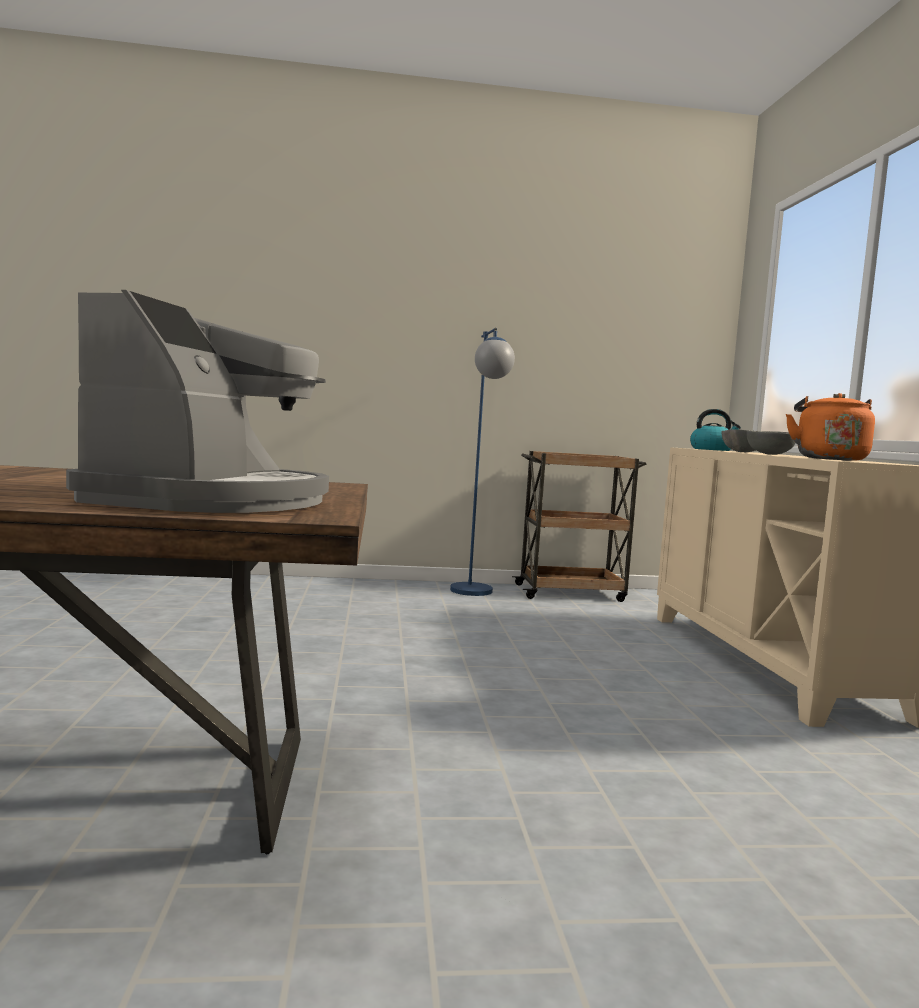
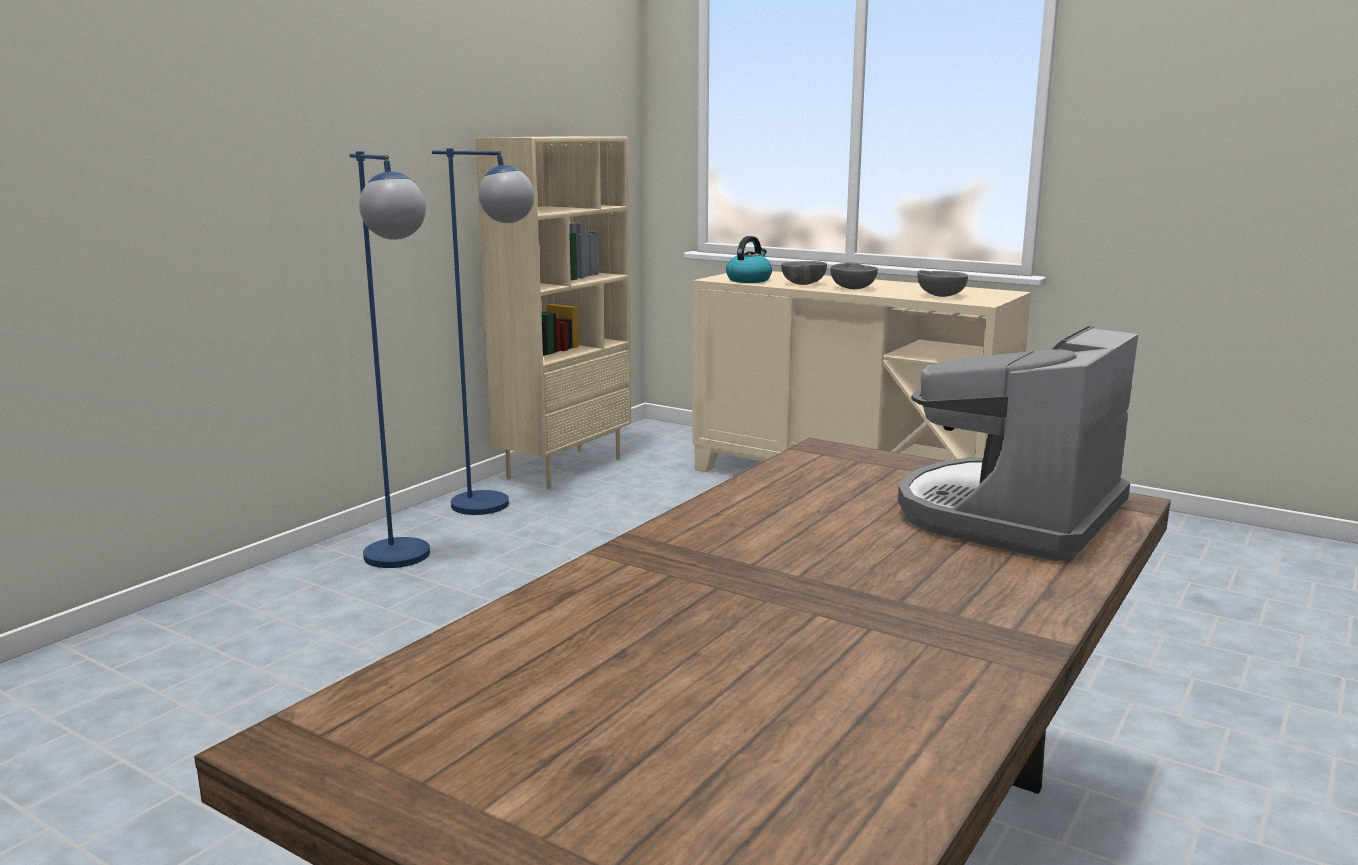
camera: 50 degrees left, 10 degrees up
(213, 500) = (1010, 516): coffee machine -> coffee machine turned 105 degrees counterclockwise
(363, 596) = (406, 562): none -> blue floor lamp
(571, 593) = (564, 467): brown cart -> beige bookcase
(828, 459) = (940, 296): orange kettle -> grey bowl

